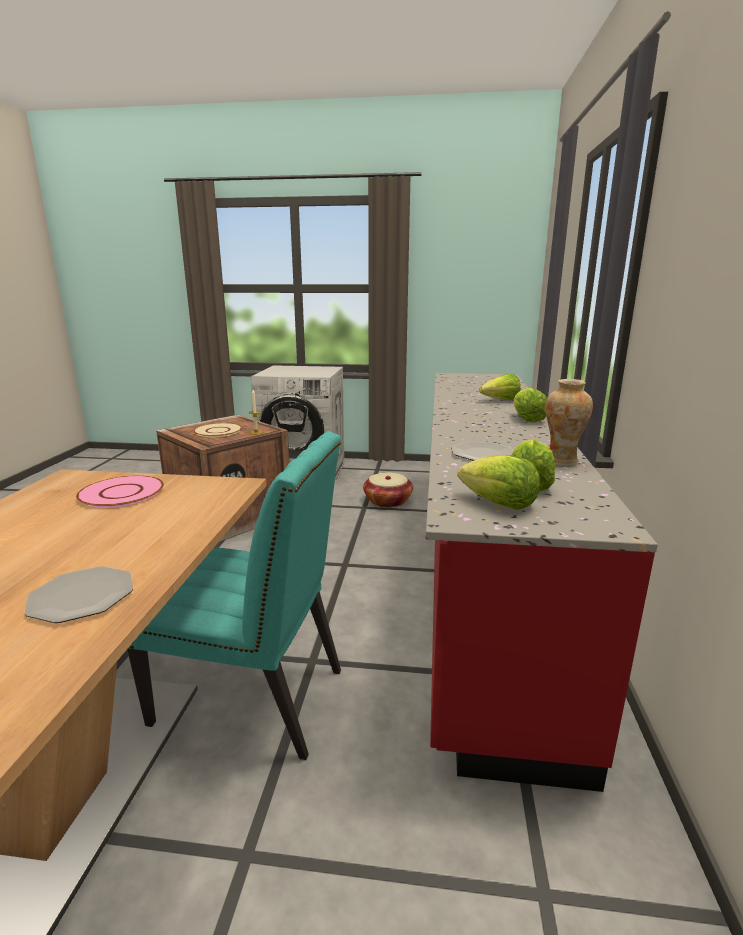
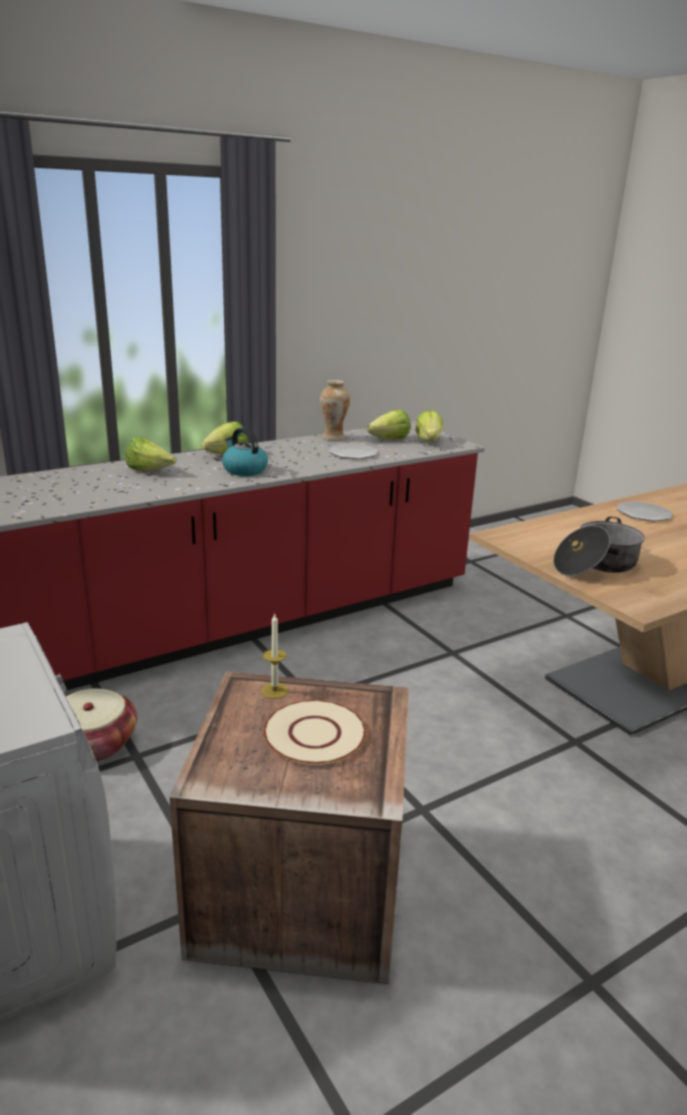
camera: 130 degrees left, 5 degrees up
(121, 493) = (595, 565): pink plate -> cooking pot
(249, 699) = (515, 658): turquoise chair -> none
(472, 416) = (244, 470): none -> kettle

